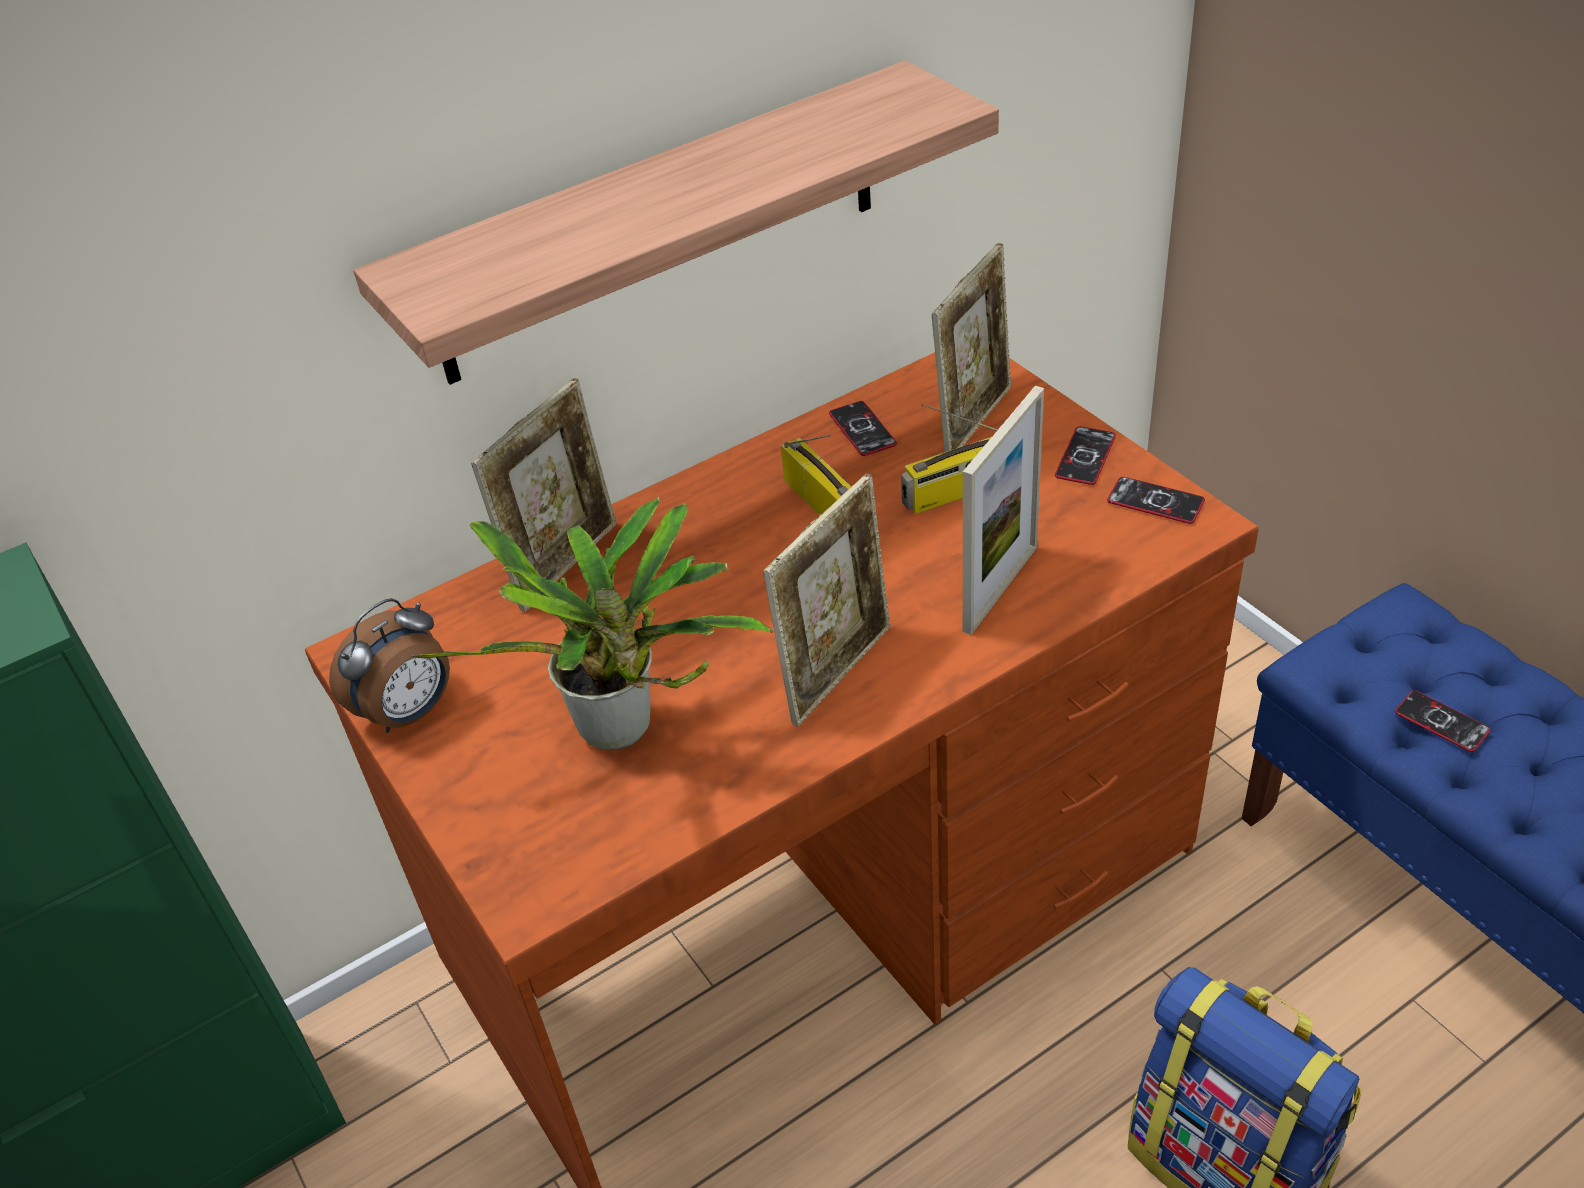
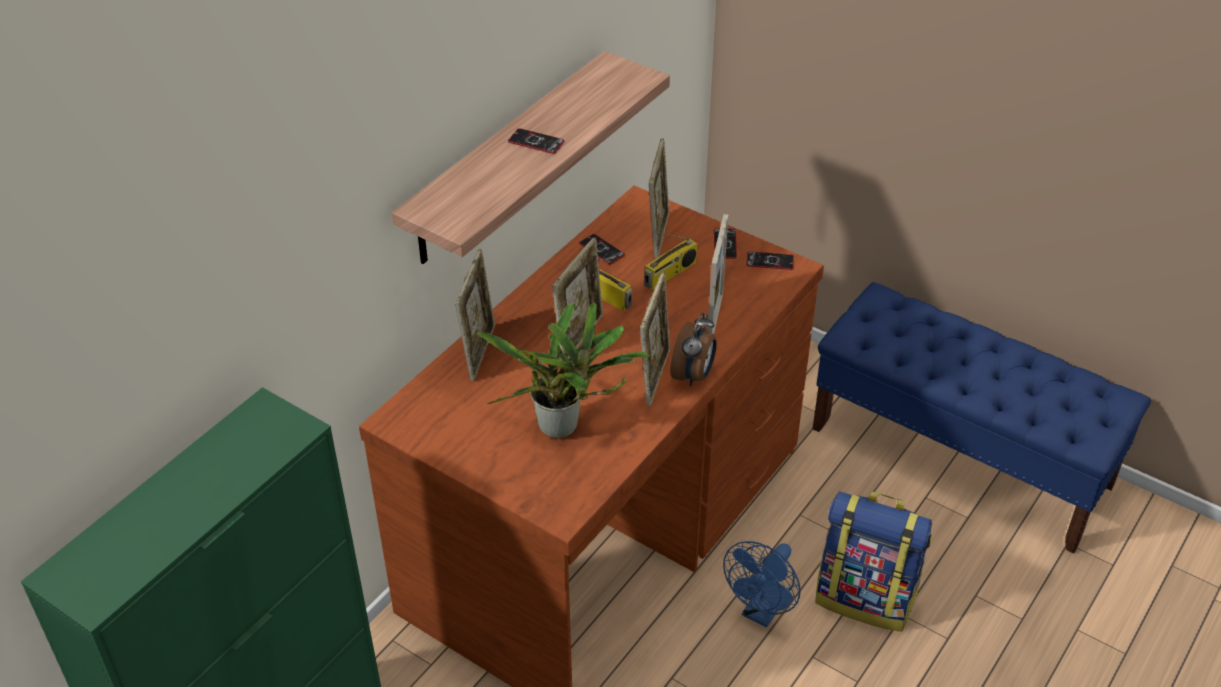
camera: 25 degrees left, 0 degrees up
(410, 713) = (443, 444): alarm clock -> alarm clock (693, 375)
(743, 573) = (579, 337): none -> picture frame
(1024, 1135) = (762, 612): none -> blue fan
(1441, 722) = (915, 348): phone -> phone (536, 142)

